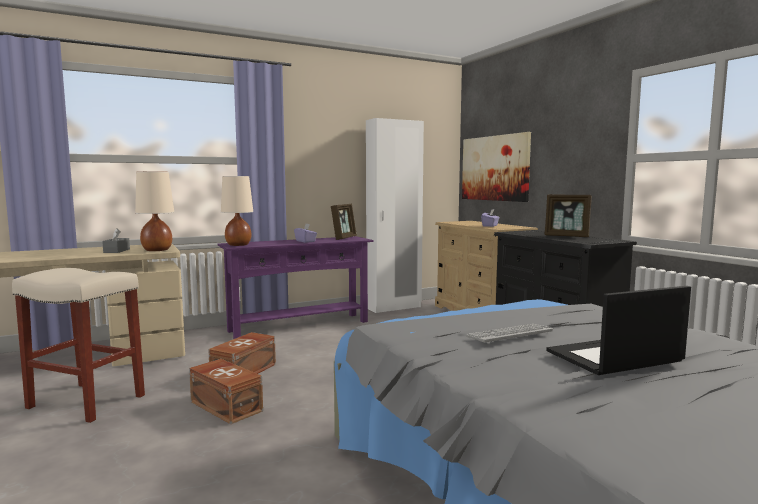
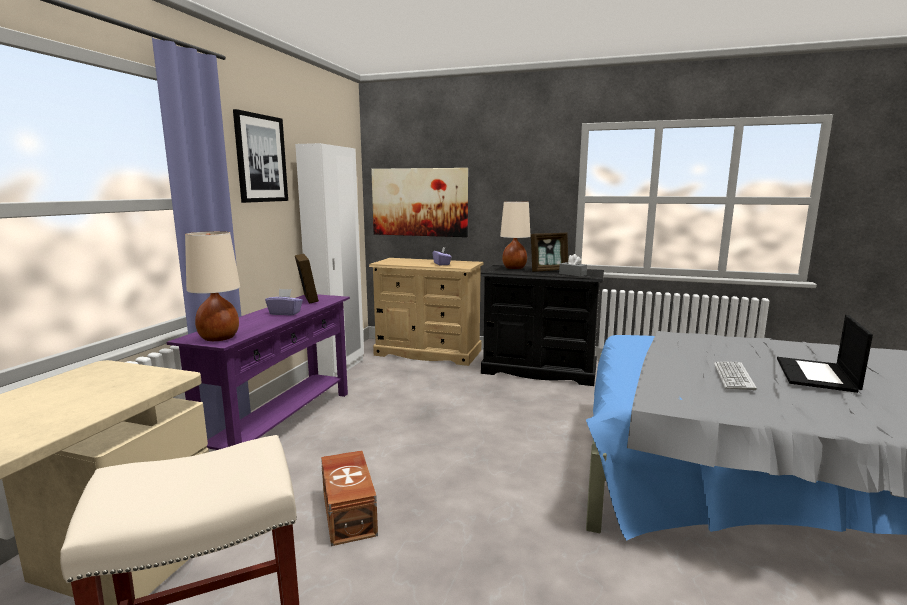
camera: 45 degrees left, 5 degrees up
(117, 251) = (72, 403): grey tissue box -> grey tissue box (572, 274)
(157, 250) = (154, 381): beige table lamp -> beige table lamp (514, 268)
(226, 405) = (426, 565): brown storage box -> none
(330, 132) = (261, 158): none -> picture

